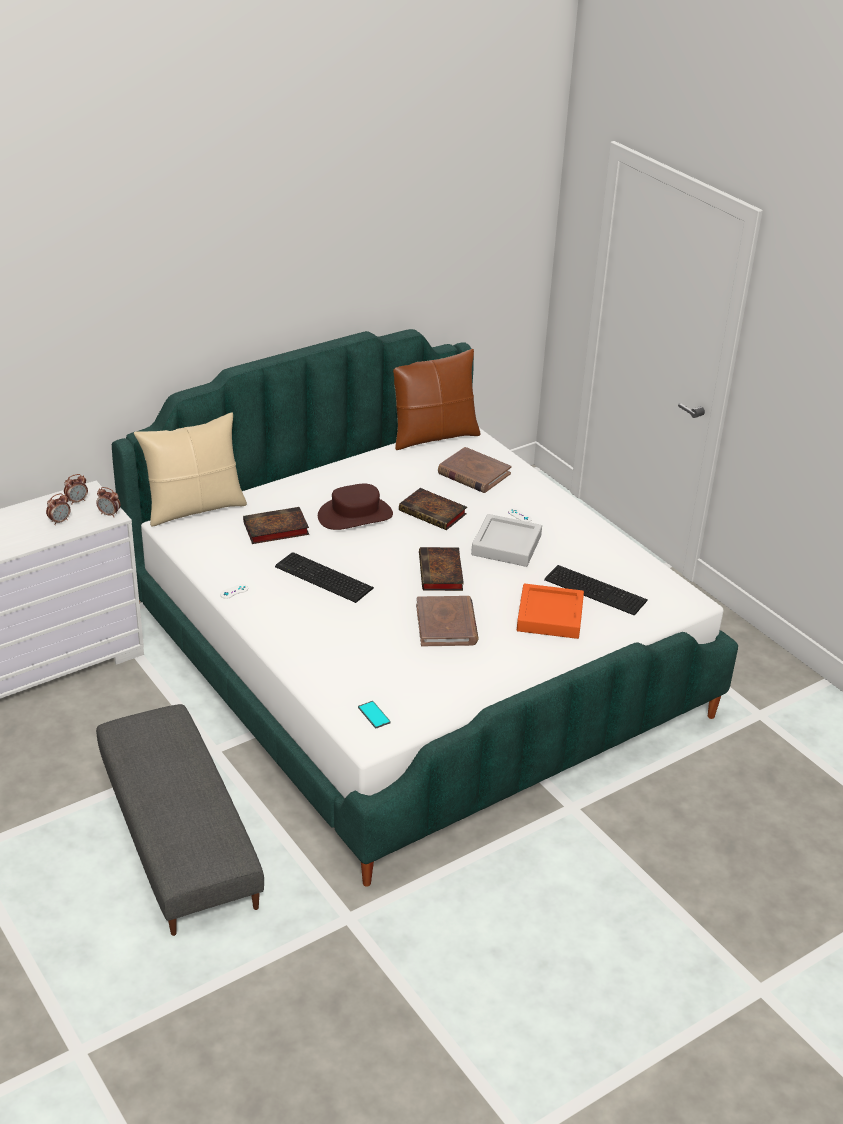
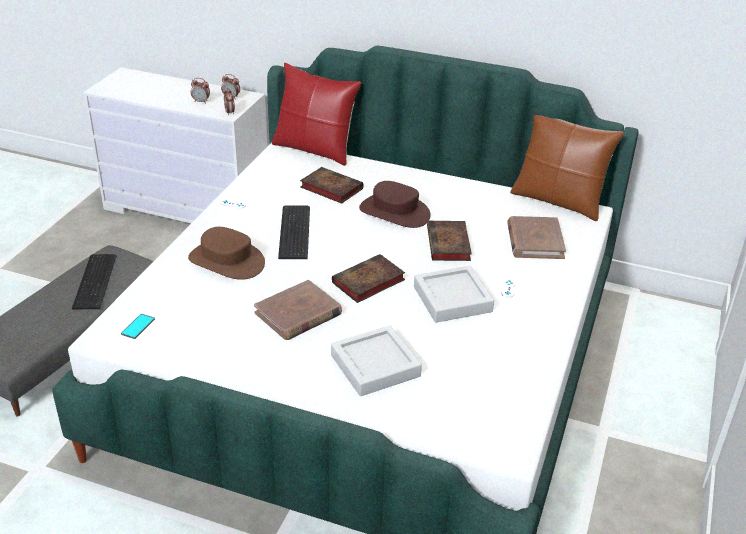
camera: 55 degrees right, 0 degrees up
(194, 508) = (315, 149): beige pillow -> red pillow
(326, 630) = (227, 261): none -> brown hat
(549, 616) = (375, 366): orange tray -> grey tray
(595, 589) = (452, 376): keyboard -> keyboard (96, 281)

